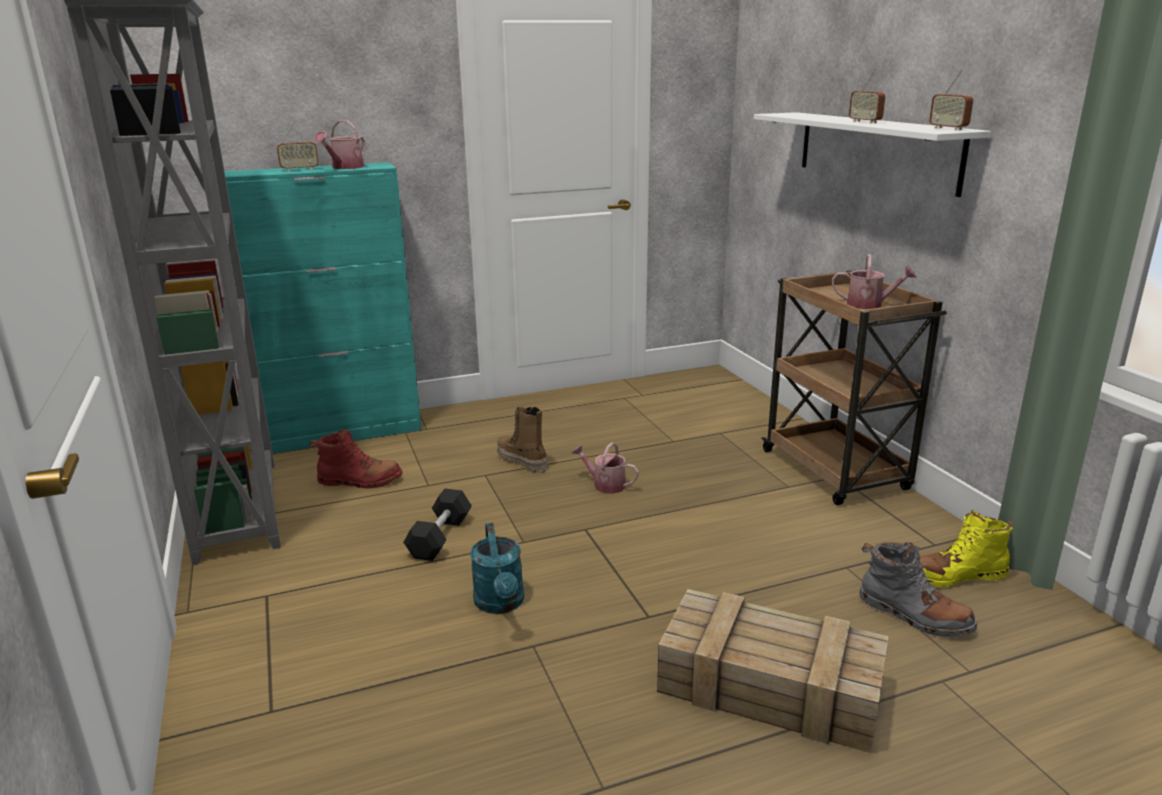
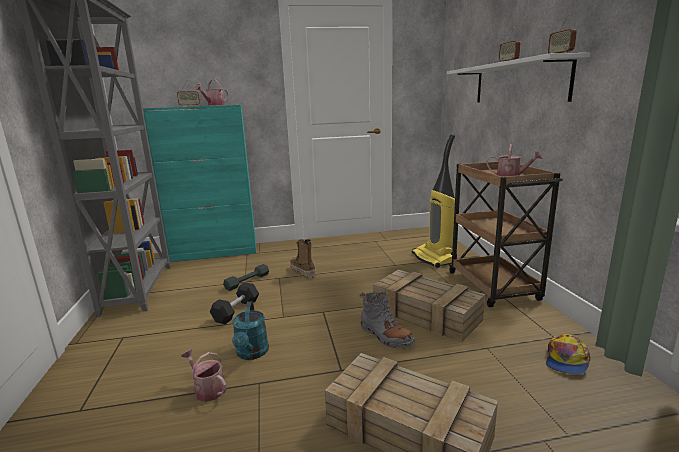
camera: 10 degrees right, 5 degrees down
(359, 481) = (209, 277): red boot -> none
(432, 484) = (247, 281): none -> grey dumbbell
(605, 484) = (345, 287): watering can -> watering can (207, 389)
(733, 426) = (434, 258): none -> vacuum cleaner
(749, 522) = (427, 314): none -> crate
(913, 615) = (529, 386): grey boot -> grey boot (385, 335)
(955, 576) = (566, 360): yellow boot -> cap

